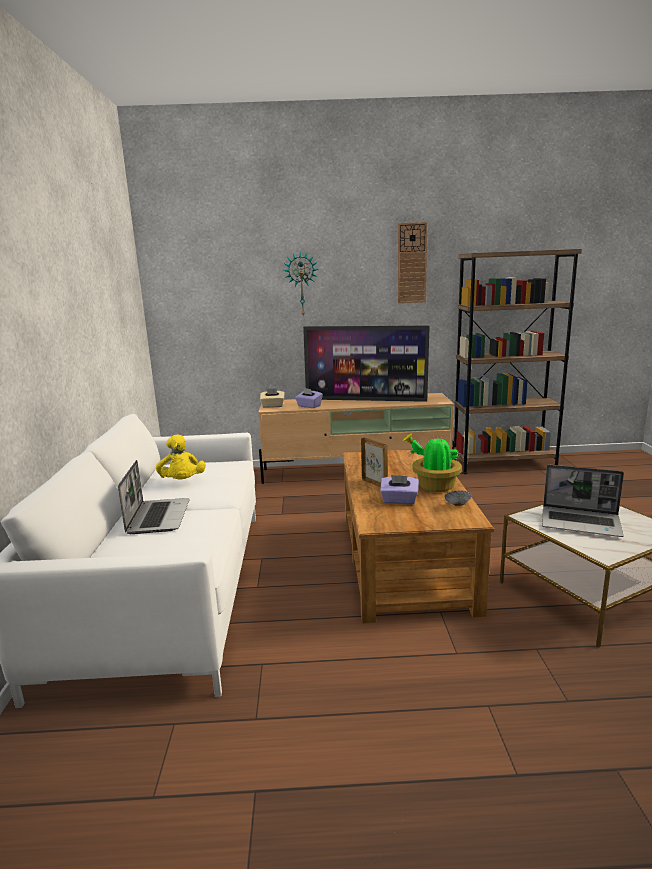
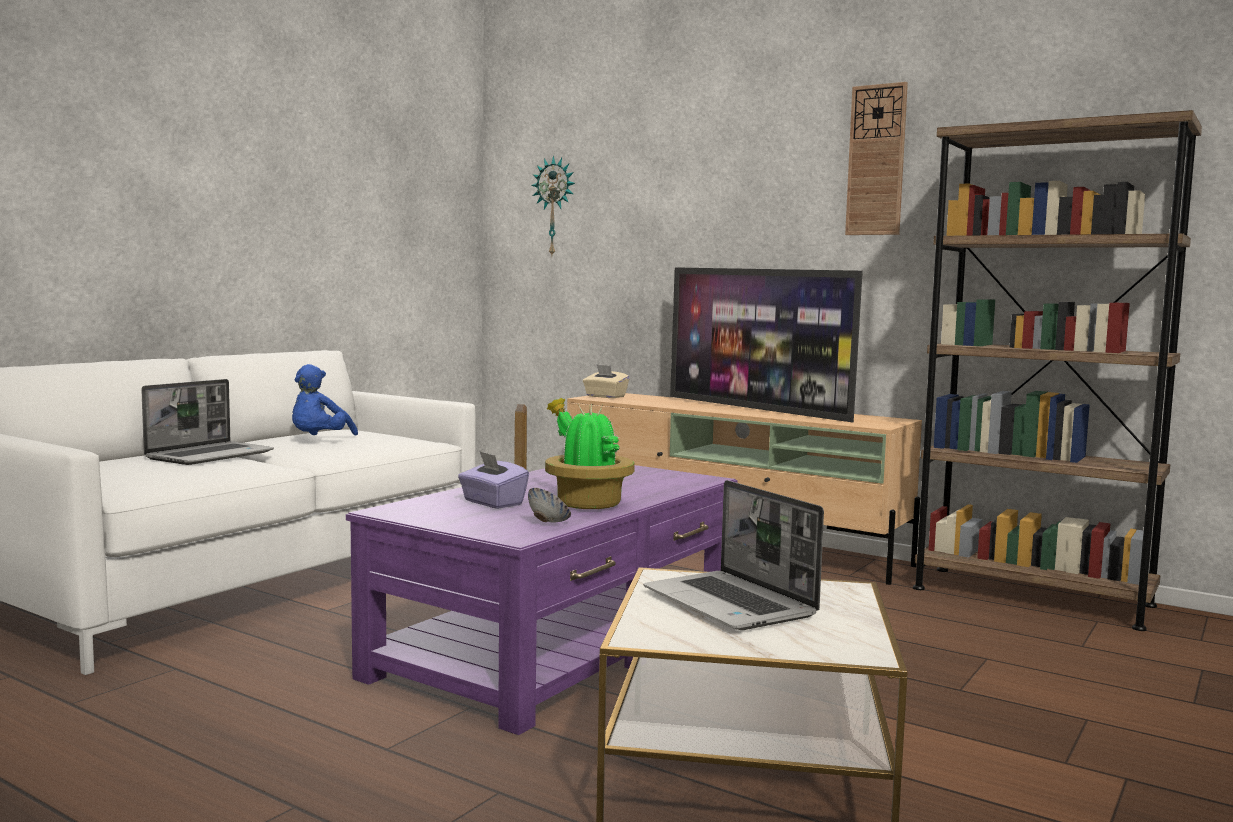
camera: 35 degrees right, 10 degrees down
(182, 482) = (318, 441): yellow plush toy -> blue plush toy
(301, 284) = (689, 198): wall clock -> wall clock (555, 207)
(309, 406) = (651, 402): purple tissue box -> none
(405, 559) = (561, 645): brown coffee table -> purple coffee table

